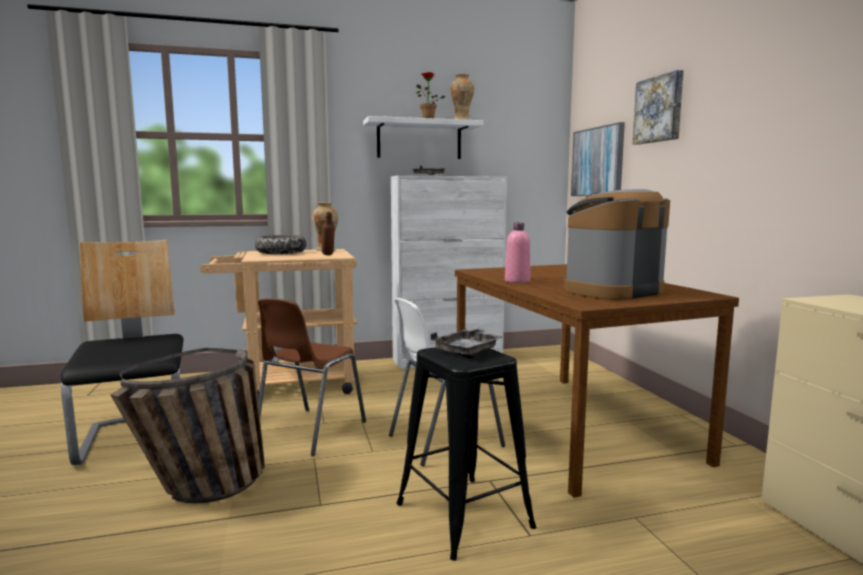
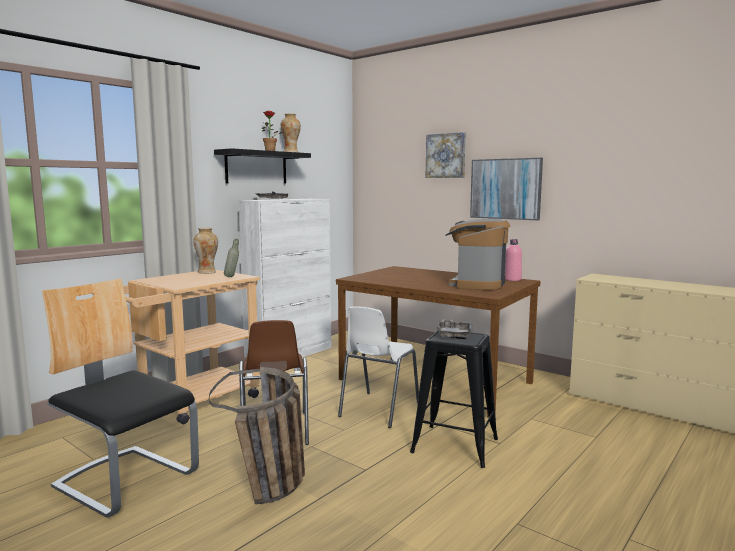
camera: 35 degrees left, 0 degrees up
(281, 252) = (175, 278): bowl -> none
(328, 255) = (232, 277): brown bottle -> grey bottle
(419, 140) = (256, 167): white shelf -> black shelf
(517, 281) = (407, 284): pink bottle -> pink bottle (512, 279)
(598, 162) = (387, 187): picture -> picture (505, 189)

